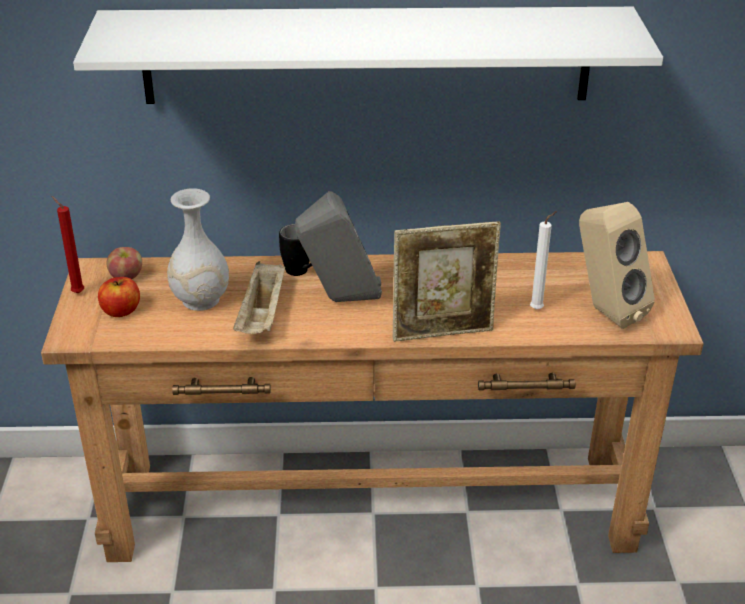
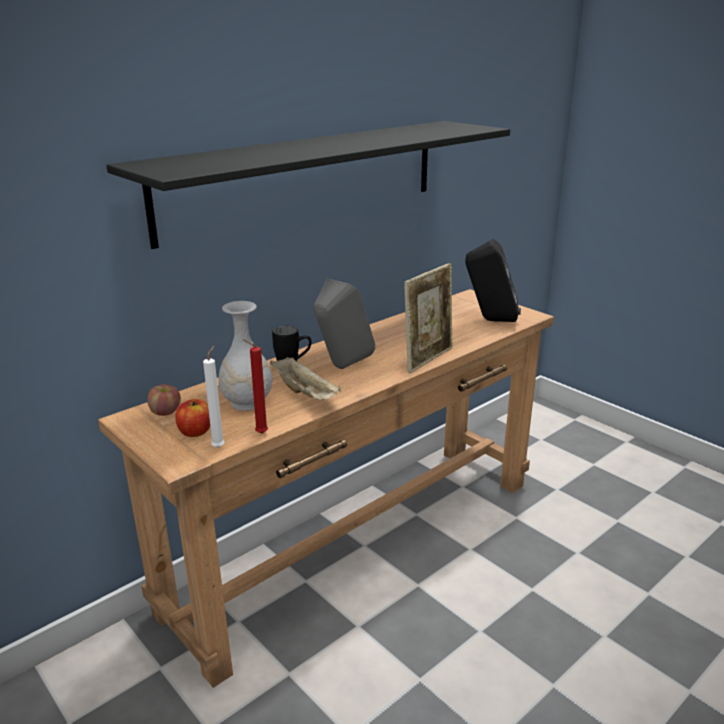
camera: 40 degrees left, 10 degrees down
(76, 292) = (137, 436): red candle -> red candle (259, 433)
(367, 55) = (305, 178): white shelf -> black shelf
(538, 309) = (457, 331): white candle -> white candle (219, 446)
(605, 311) = (490, 320): beige speaker -> black speaker

